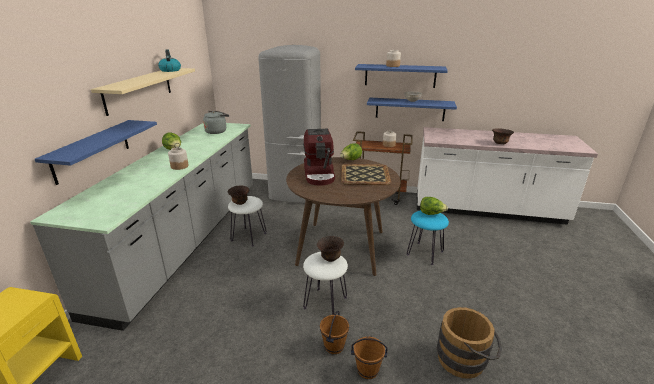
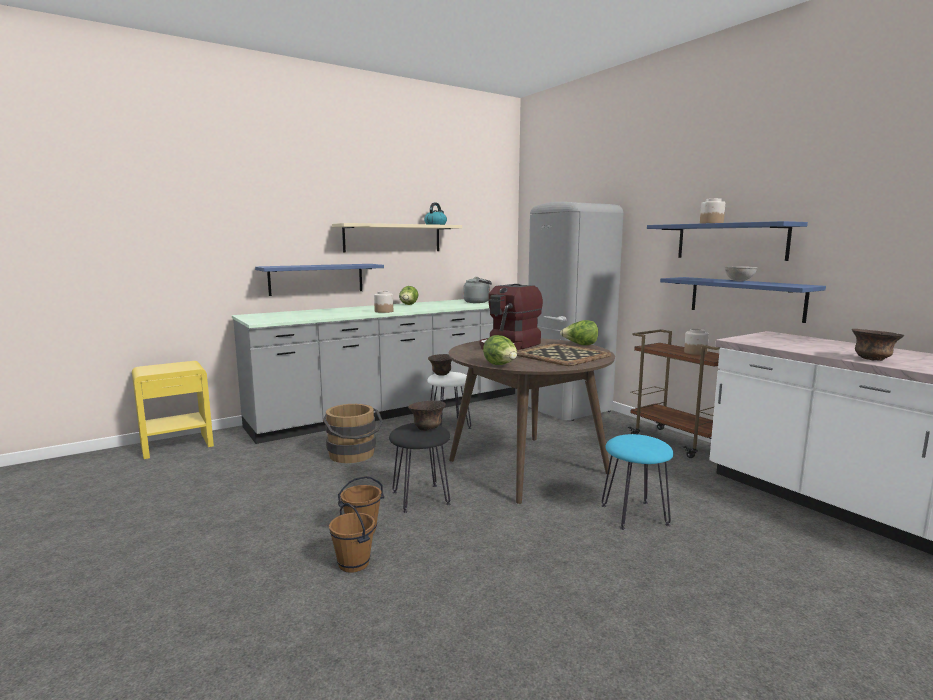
camera: 45 degrees right, 15 degrees down
(325, 302) = (420, 498): white stool -> black stool
(431, 214) = (646, 440): lettuce -> lettuce (501, 365)
(465, 360) = (472, 627): brown bucket -> brown bucket (353, 456)

